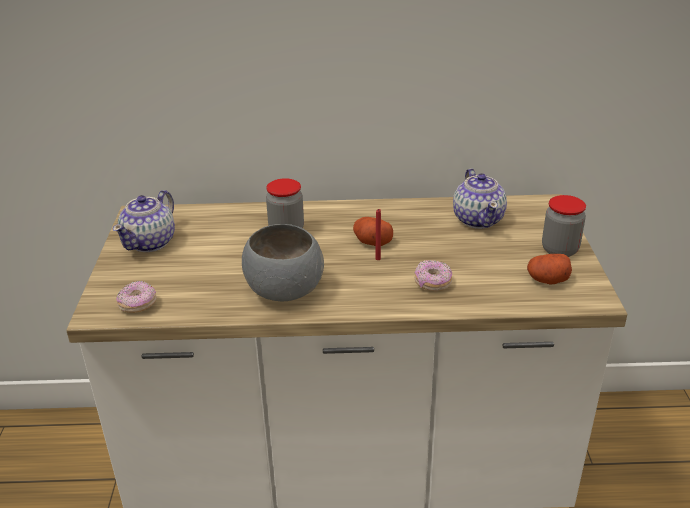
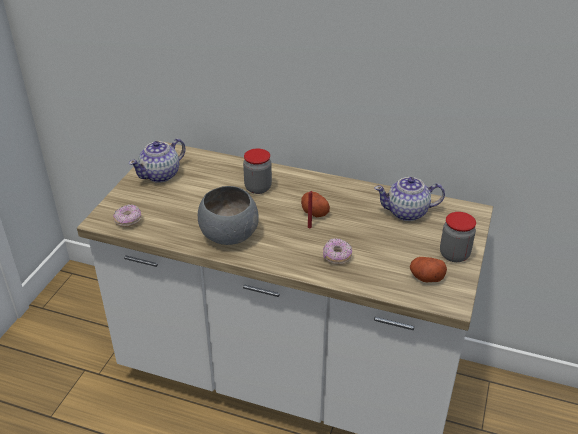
camera: 20 degrees right, 5 degrees up
(478, 219) = (407, 212): teapot -> teapot turned 75 degrees clockwise

